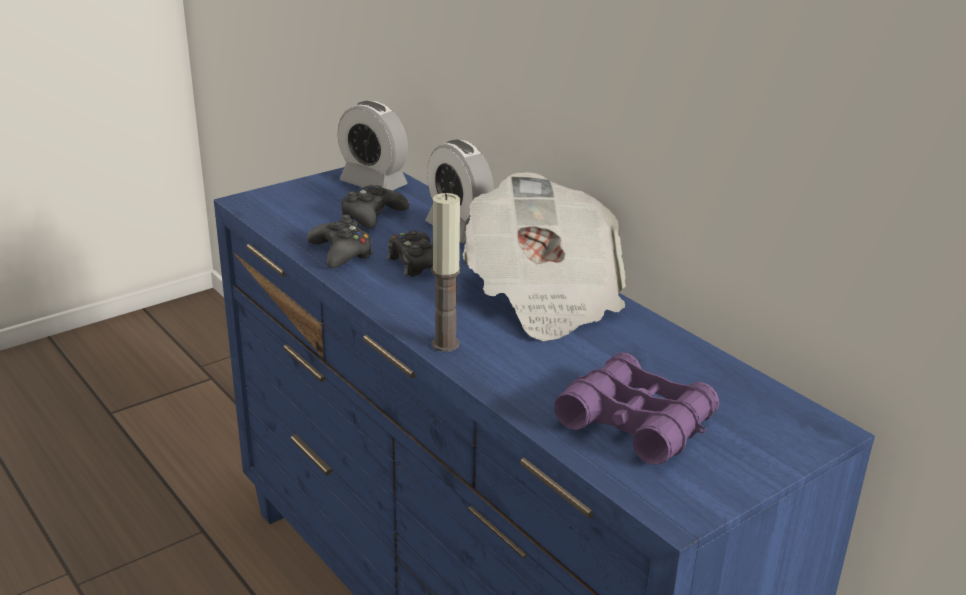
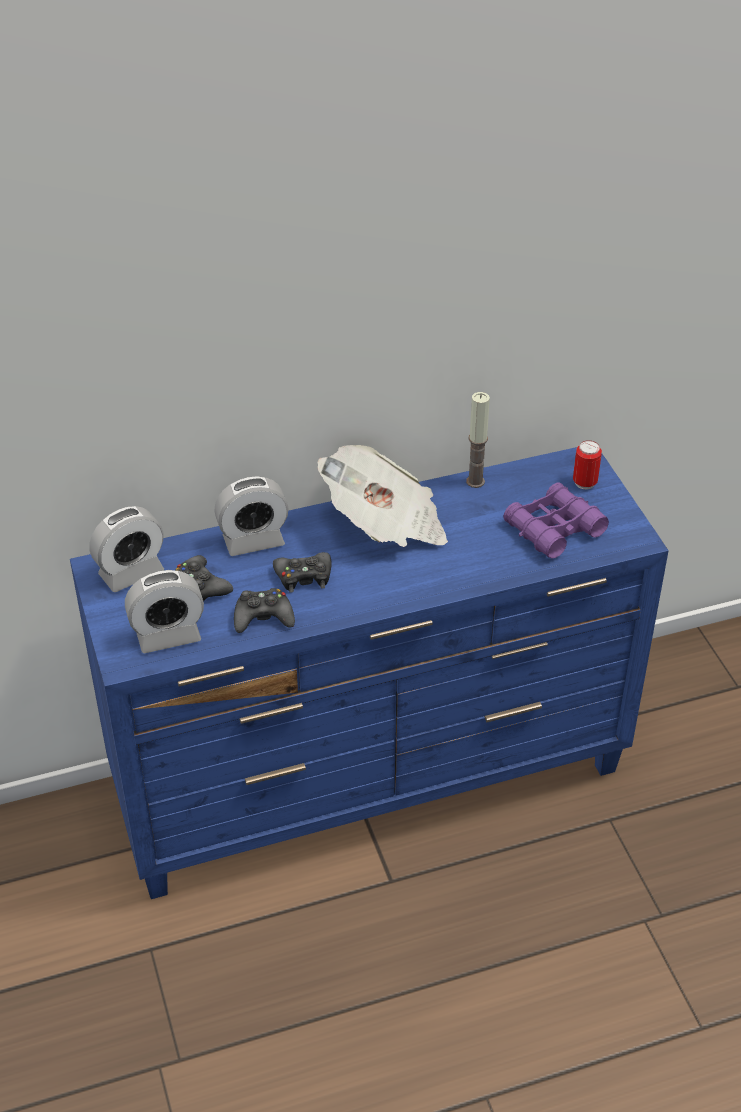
camera: 70 degrees left, 15 degrees up
(292, 213) = (168, 636): none -> alarm clock
(445, 344) = (431, 589): candle -> candle (475, 481)
(767, 437) = (584, 483): none -> can

